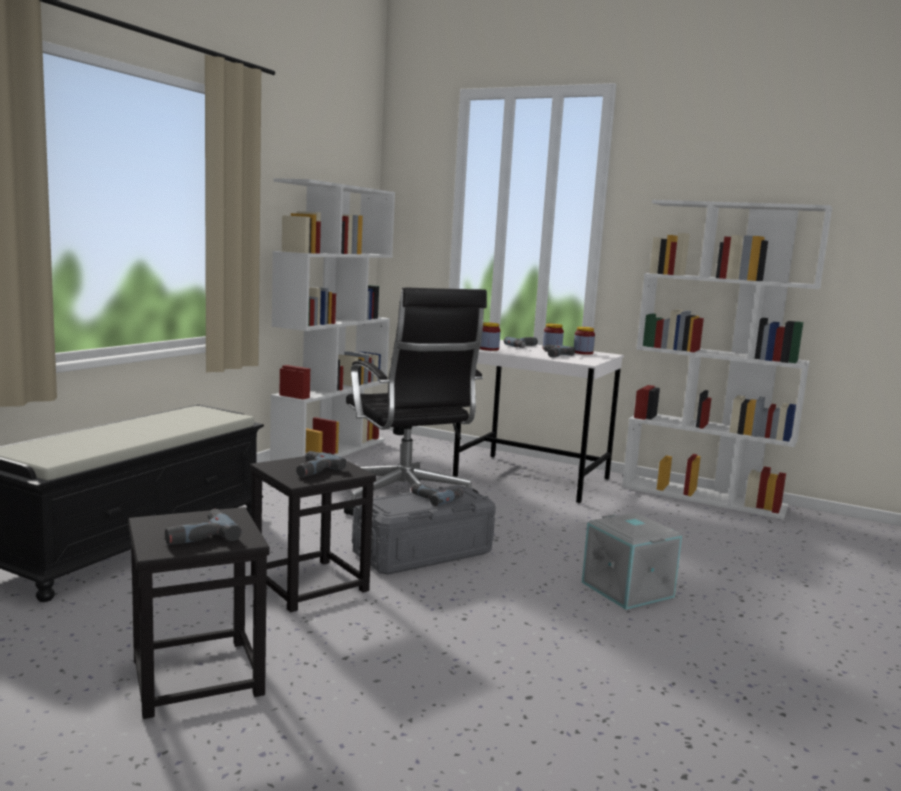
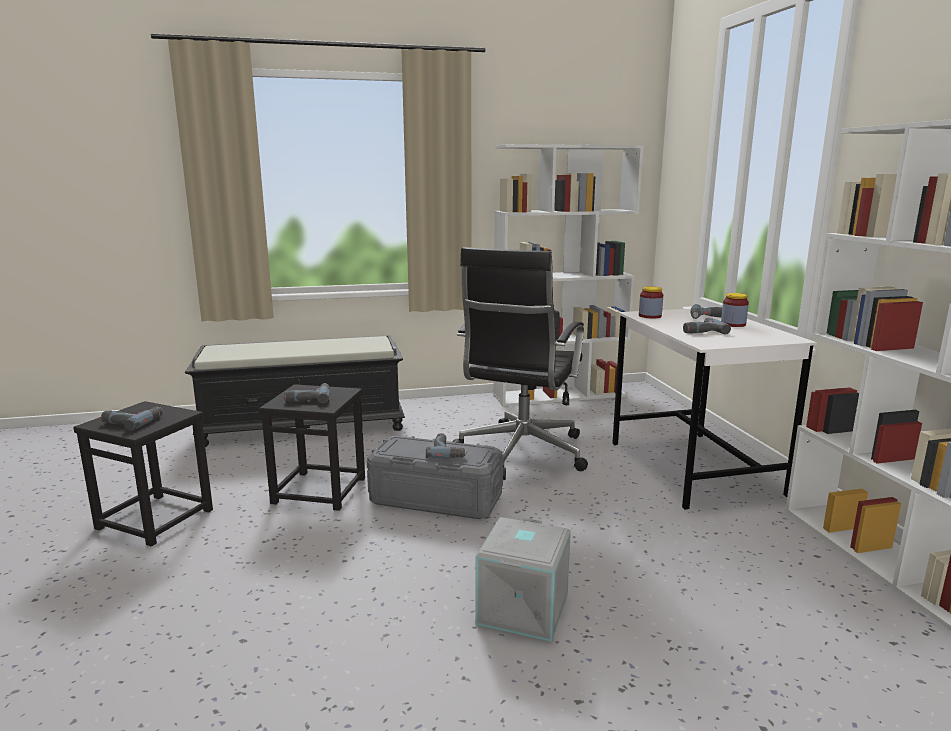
camera: 50 degrees right, 5 degrees up
(583, 353) = (759, 333): jar -> none

